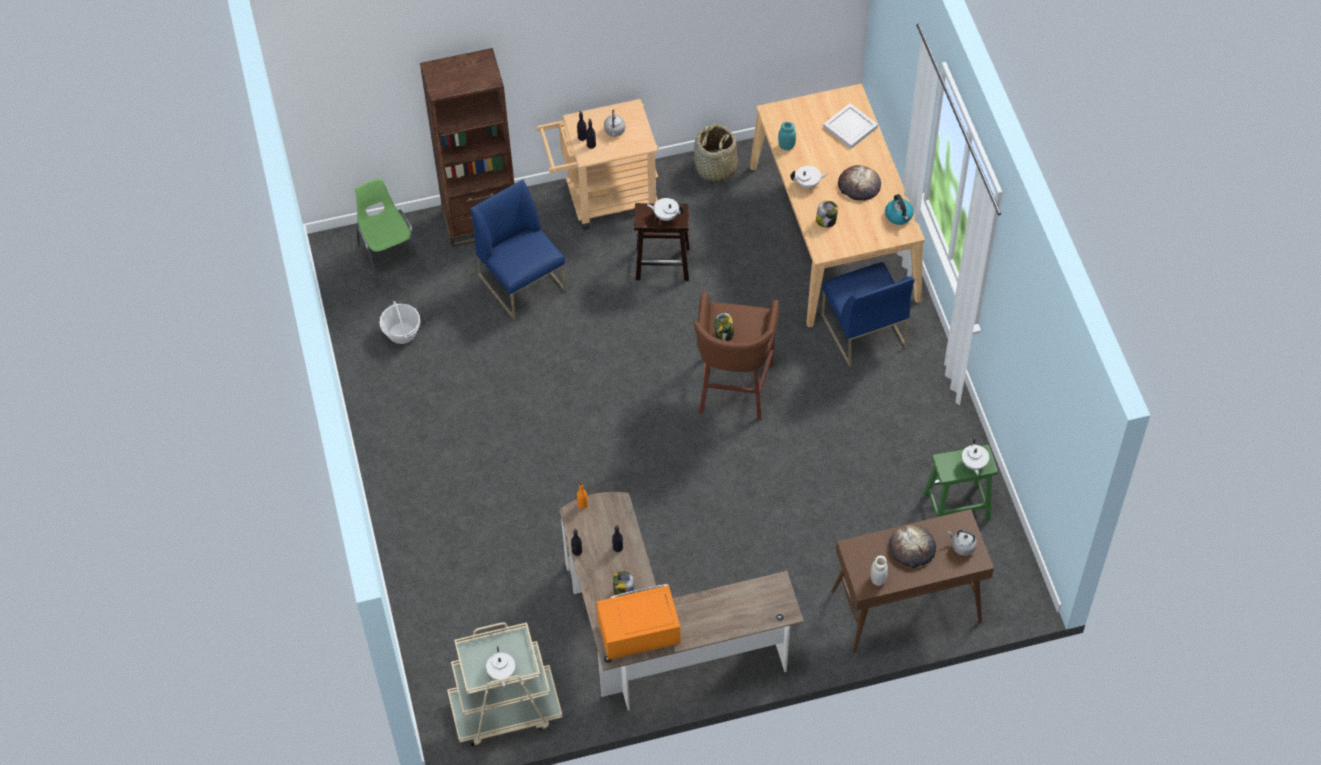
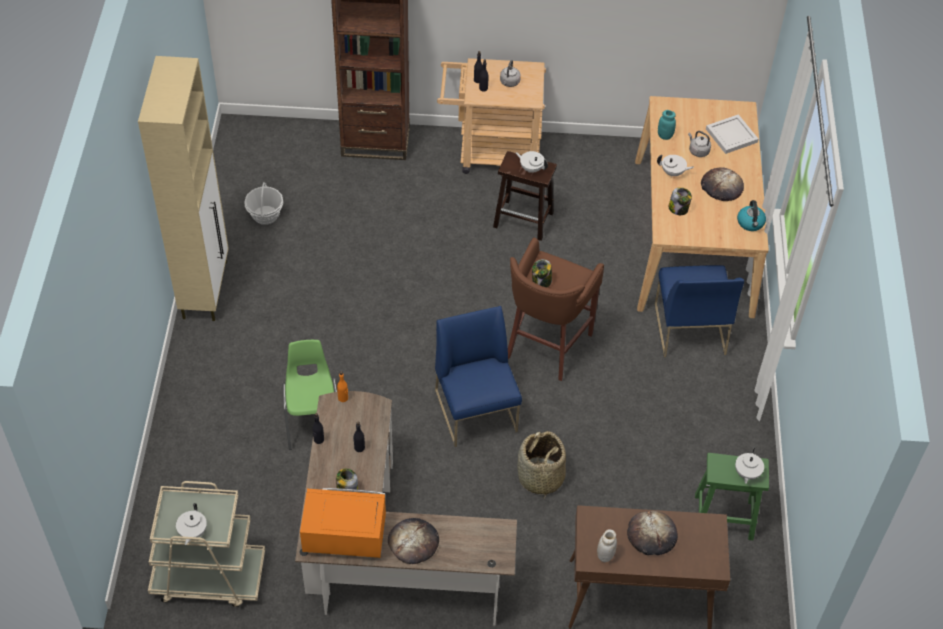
camera: 15 degrees right, 5 degrees down
(376, 429) = (205, 289): none -> beige cabinet
(389, 256) = (283, 150): green chair -> green chair (313, 421)
(523, 283) = (390, 202): blue chair -> blue chair (476, 411)
(702, 619) = (413, 542): none -> bread
(716, 168) = (603, 154): basket -> basket (540, 477)
(962, 546) = (704, 549): grey kettle -> grey kettle (698, 151)

